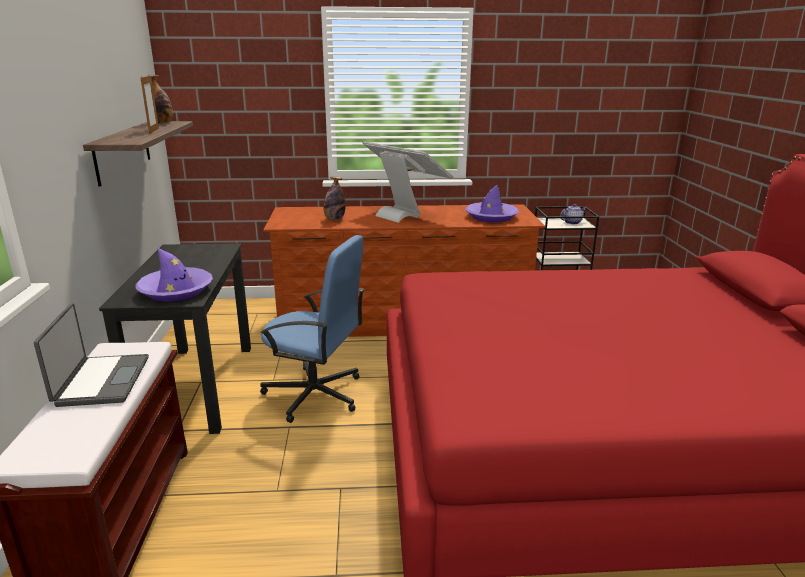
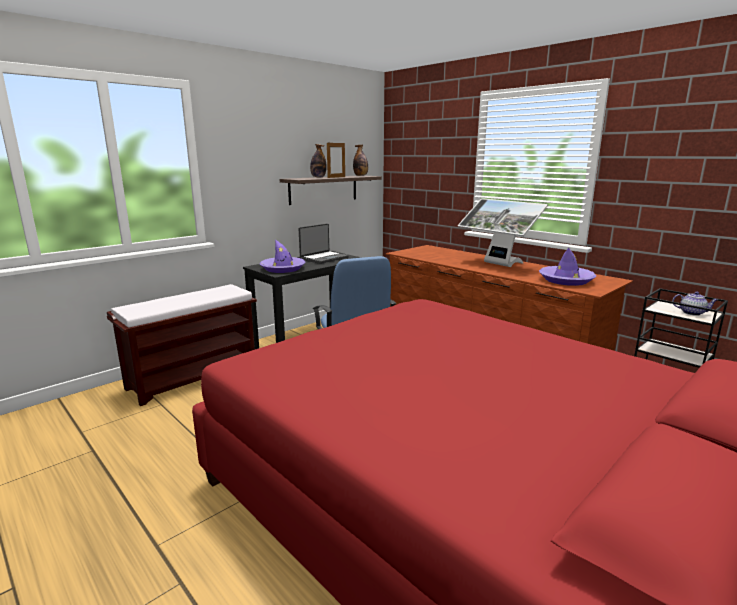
camera: 50 degrees right, 5 degrees down
(101, 381) = (198, 295): laptop -> laptop (323, 258)
(334, 219) = (440, 257): bottle -> bottle (318, 177)
(405, 214) = (497, 264): monitor -> monitor turned 135 degrees clockwise

